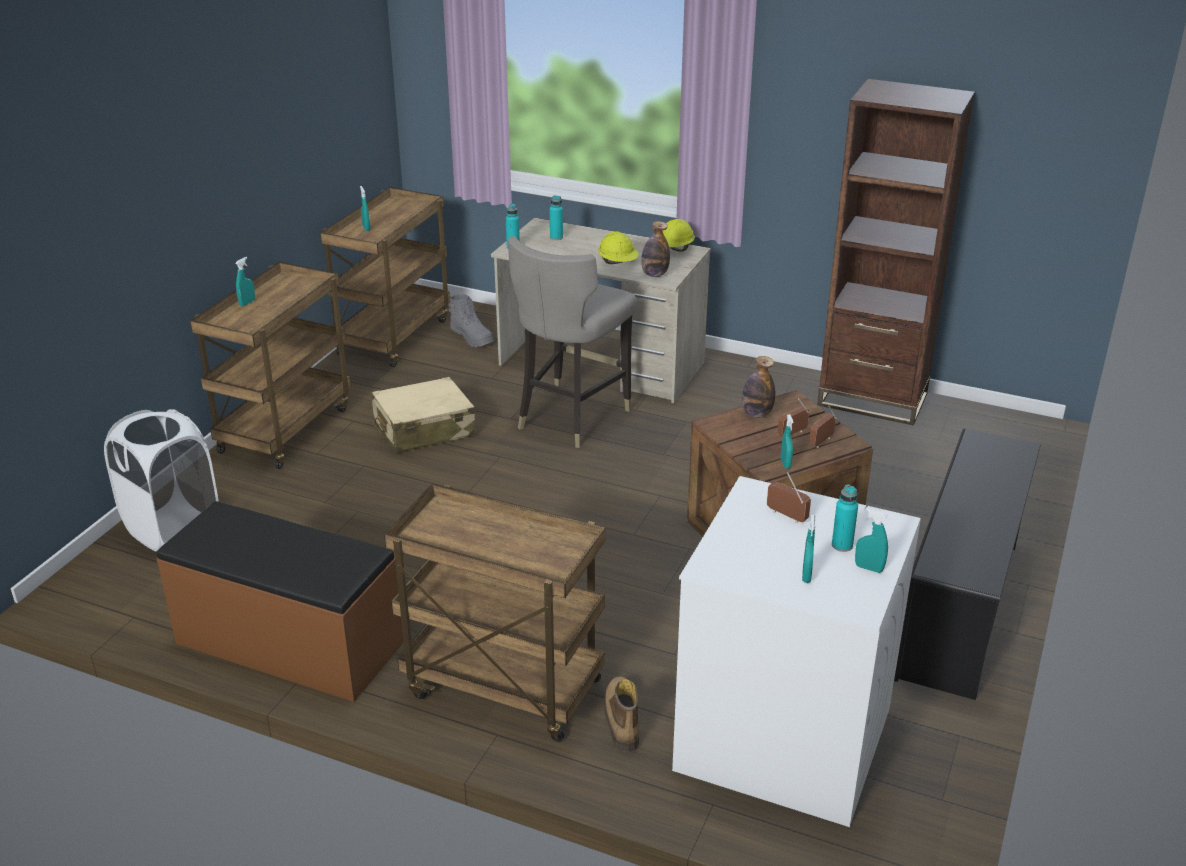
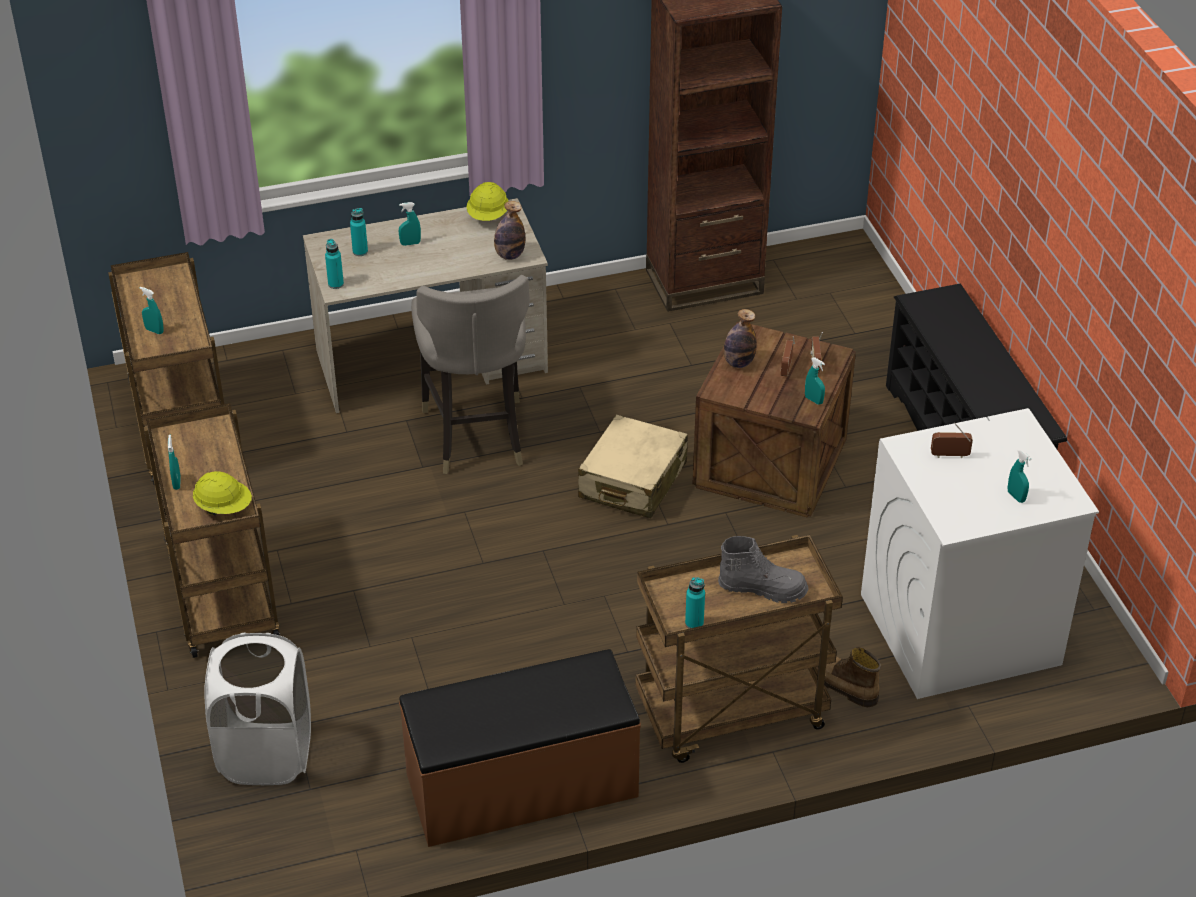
camera: 40 degrees left, 10 degrees up
(423, 429) = (358, 522): beige suitcase -> beige suitcase (632, 481)
(472, 337) = (266, 394): grey boot -> grey boot (762, 588)
(618, 263) = (460, 257): yellow hard hat -> yellow hard hat (224, 507)
(842, 545) = (1009, 459): turquoise bottle -> turquoise bottle (694, 623)
(869, 568) = (1044, 468): turquoise spray bottle -> turquoise spray bottle (410, 243)

